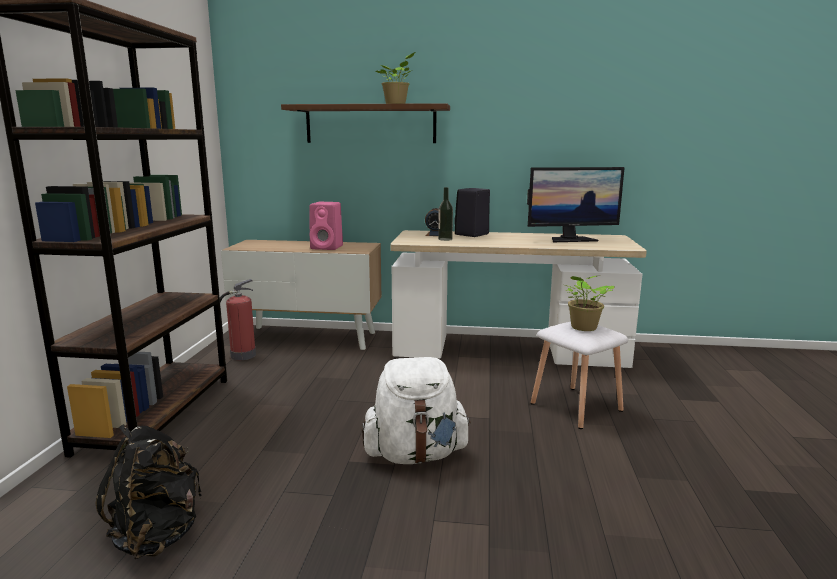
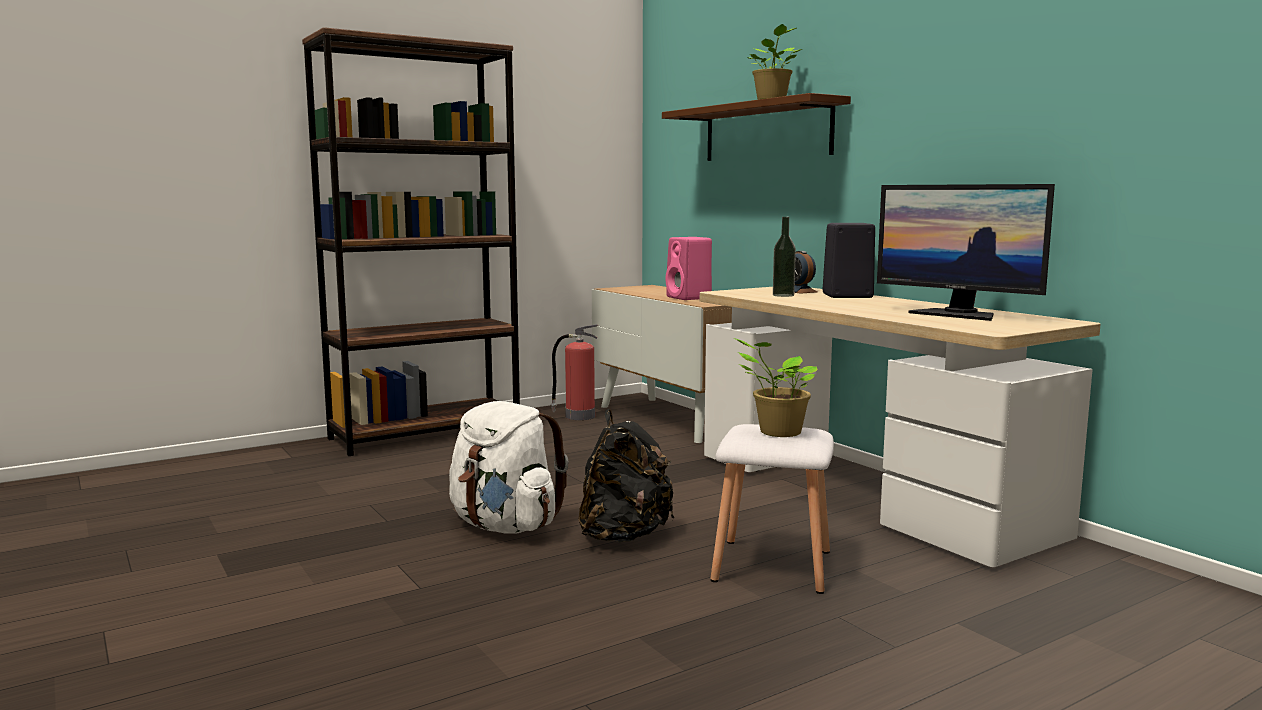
camera: 50 degrees right, 5 degrees down
(158, 534) = (266, 493): black backpack -> black backpack (623, 536)

